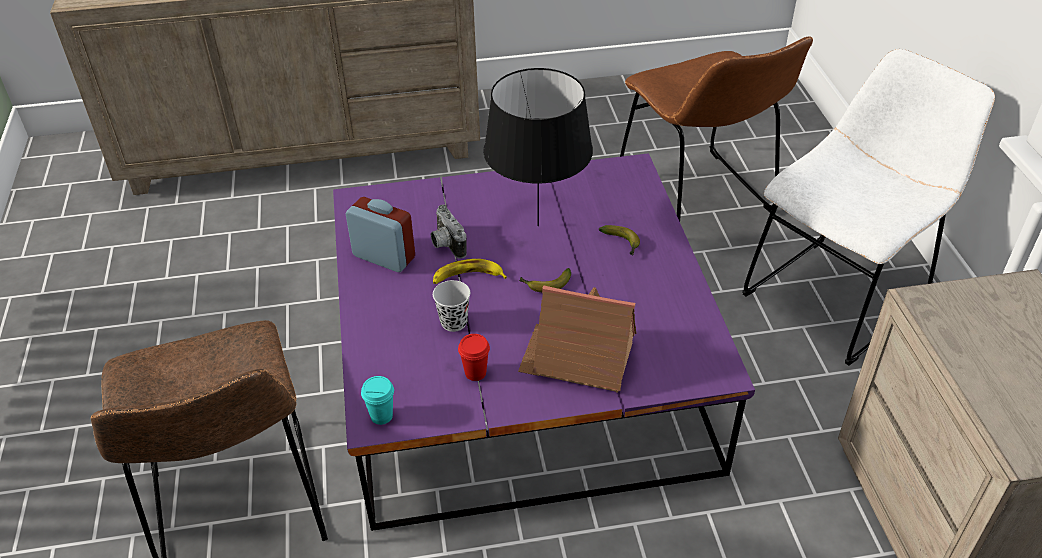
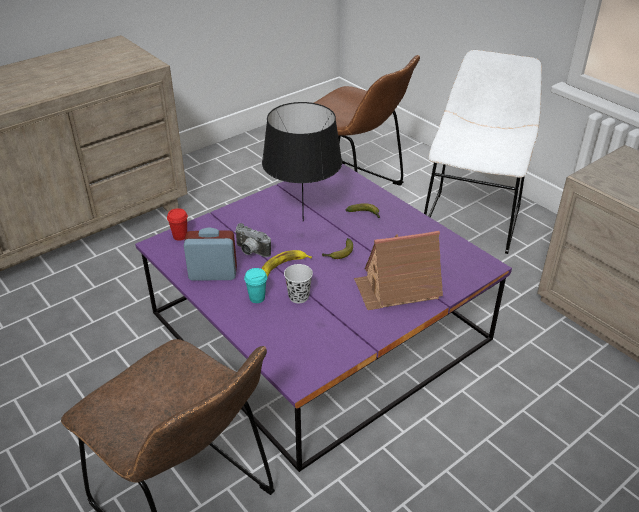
camera: 30 degrees left, 5 degrees down
(381, 416) = (301, 372): turquoise cup -> turquoise cup (257, 298)
(475, 373) = (340, 321): red cup -> red cup (180, 236)

